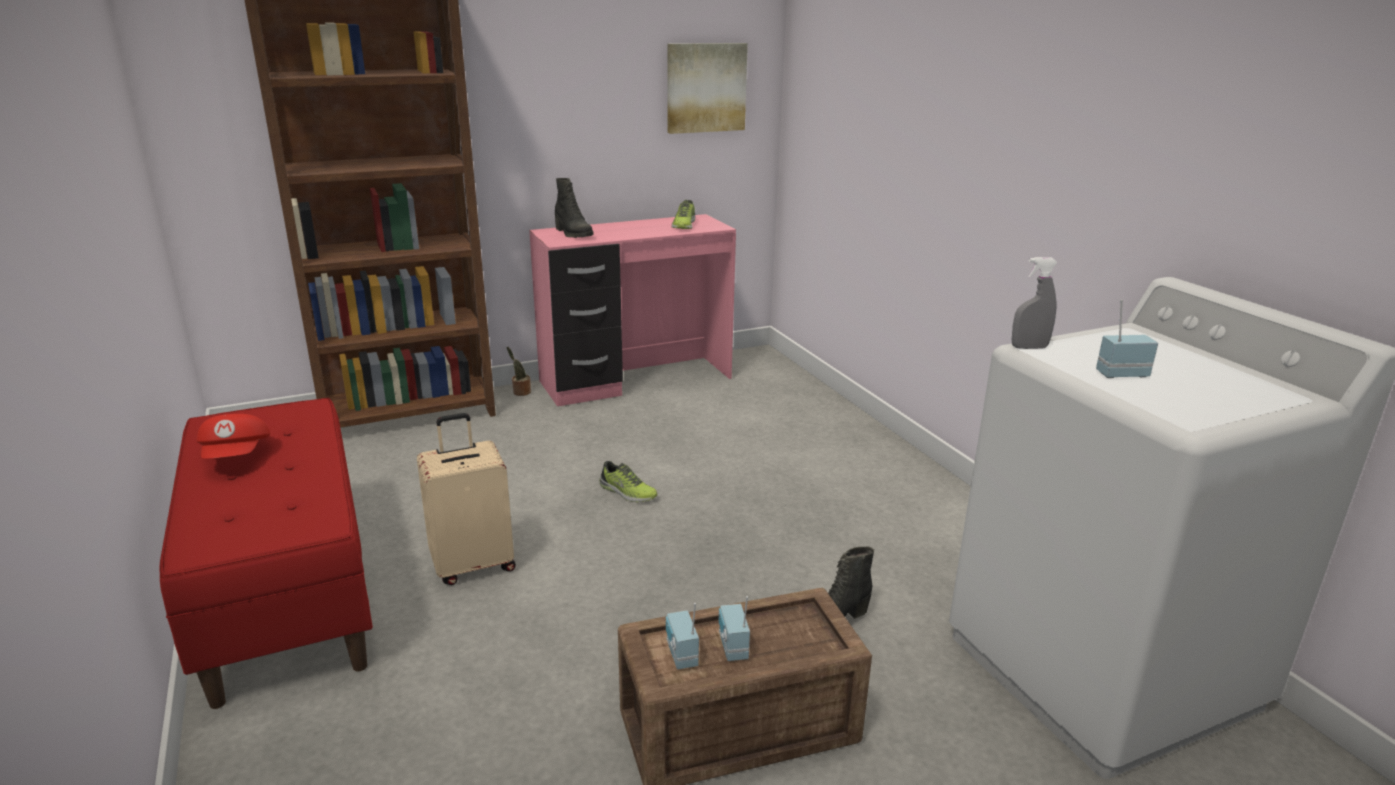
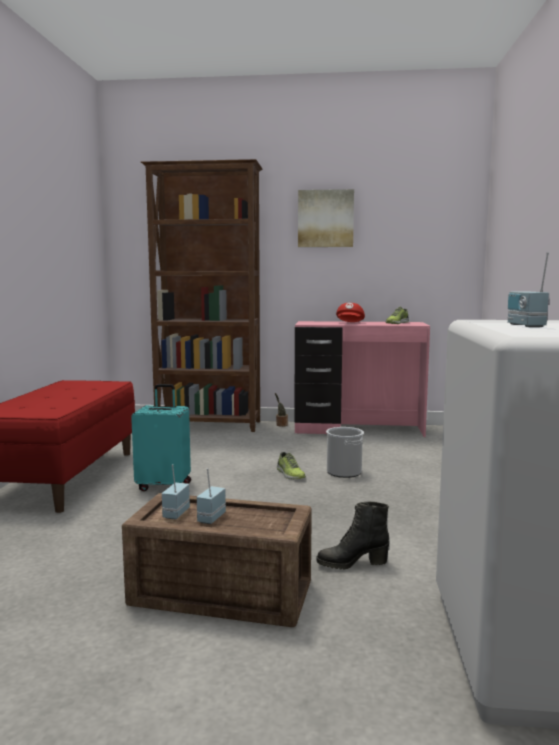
camera: 30 degrees right, 15 degrees down
(237, 456) = (59, 391): red cap -> red cap (350, 323)
(473, 564) = (164, 486): beige suitcase -> turquoise suitcase
(573, 234) = (319, 322): black boot -> none
(691, 470) = (344, 472): none -> bucket
(705, 87) = (425, 237): picture -> picture (325, 219)
(1029, 347) = (475, 320): grey spray bottle -> none
(1121, 374) = (524, 326): radio -> radio turned 120 degrees counterclockwise

